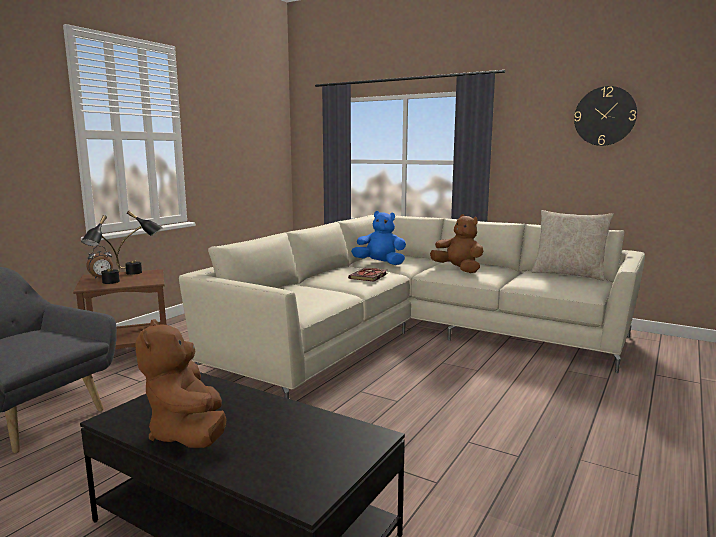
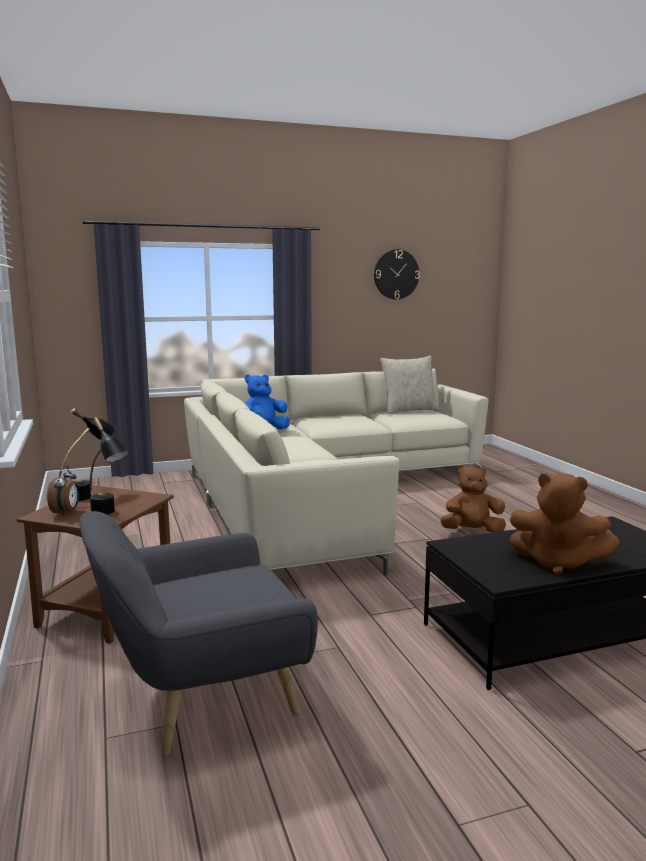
camera: 50 degrees left, 0 degrees up
(369, 276) = (301, 442): book -> none
(458, 270) = (337, 422): brown plush toy -> brown plush toy (472, 531)

